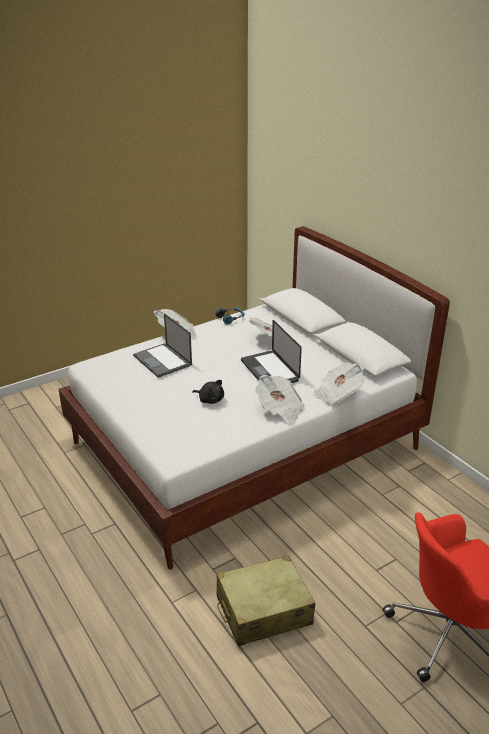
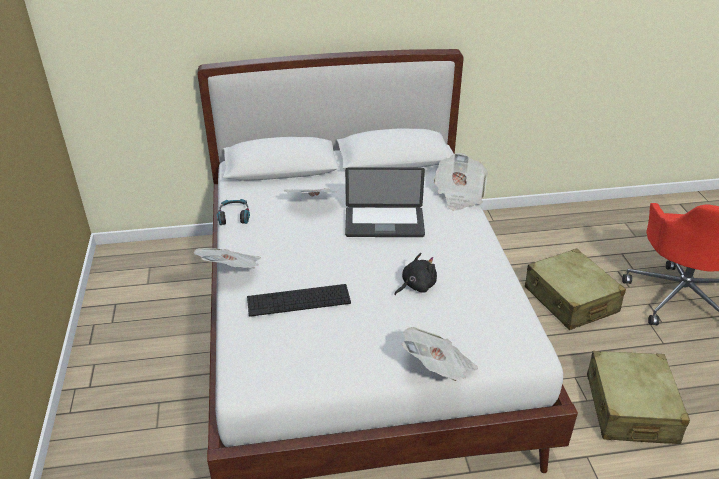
camera: 65 degrees left, 5 degrees up
(163, 360) = (298, 300): laptop -> keyboard
(280, 409) = (466, 240): newspaper -> newspaper (438, 368)
(375, 551) = (570, 300): none -> beige suitcase

